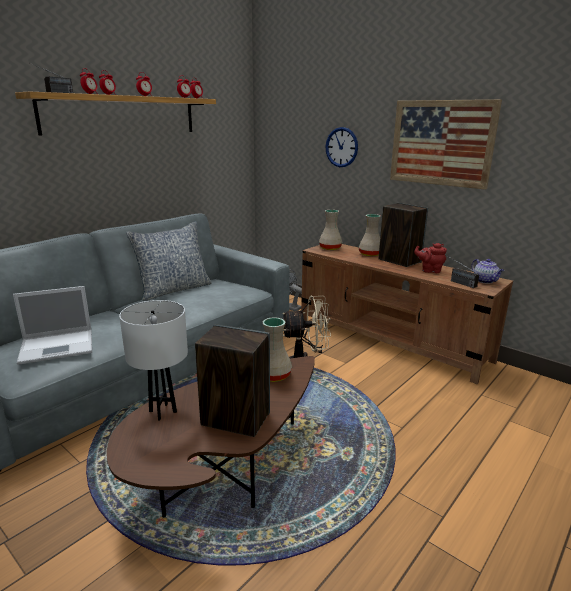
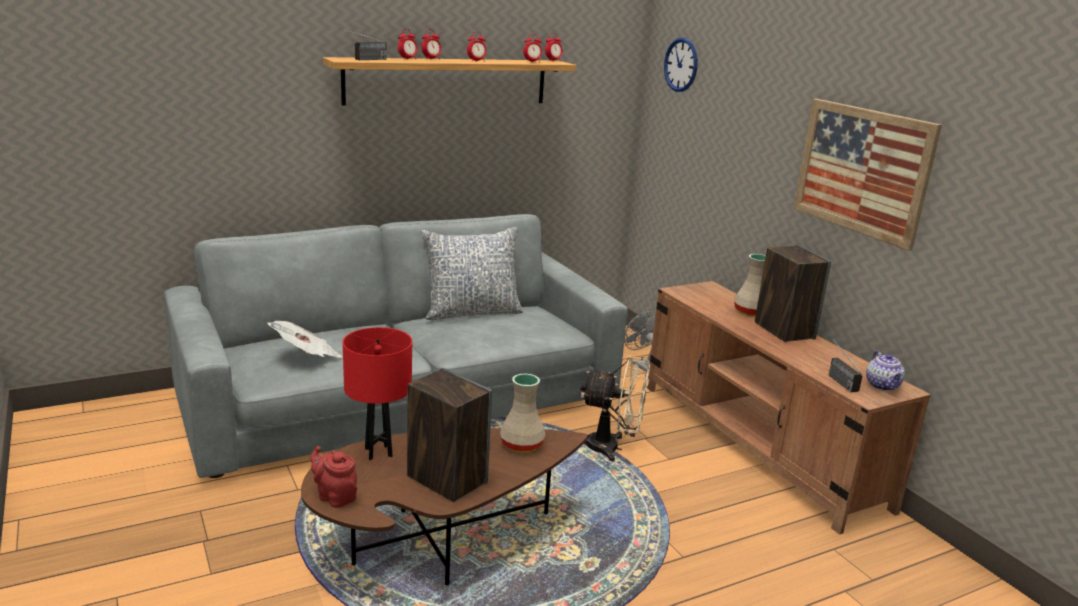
camera: 20 degrees right, 0 degrees up
(59, 346) = (307, 356): laptop -> newspaper
(163, 411) = (378, 452): white table lamp -> red table lamp
(330, 248) = (701, 292): beige vase -> none
(341, 147) = (742, 149): wall clock -> wall clock (681, 65)
(429, 270) = (814, 354): red teapot -> red teapot (335, 497)

